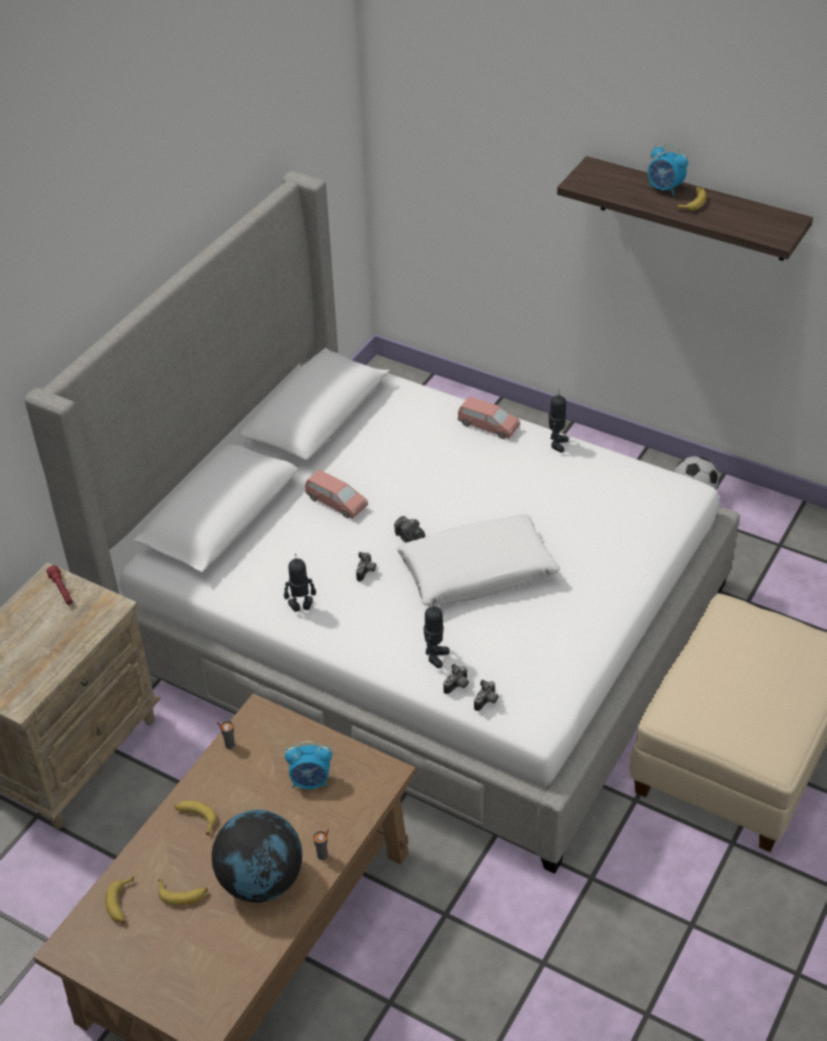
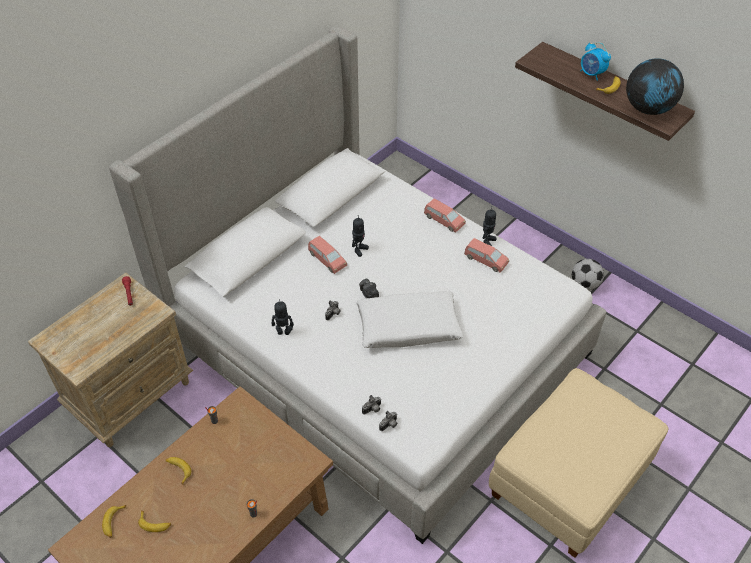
camera: 10 degrees right, 5 degrees up
(261, 880) = (209, 524): globe -> globe (648, 109)
(311, 781) = (260, 458): alarm clock -> none
(435, 656) = (363, 384): toy robot -> toy robot (359, 249)
(561, 469) = (485, 260): none -> pink toy car

